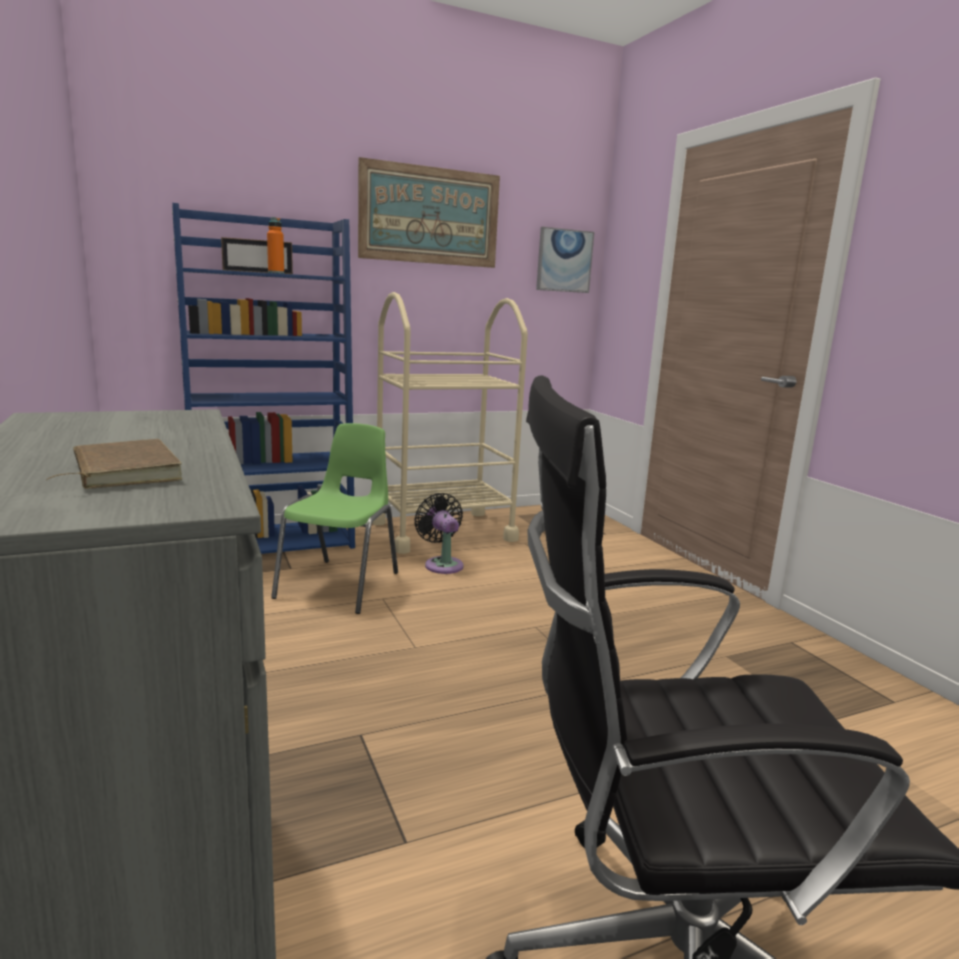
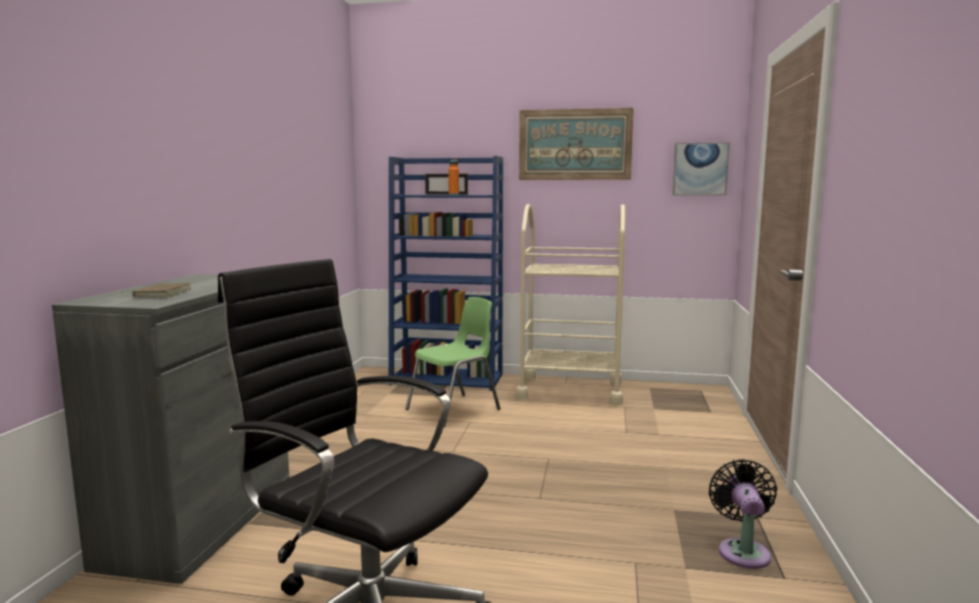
camera: 35 degrees right, 5 degrees down
(442, 564) = (538, 410): black fan -> black fan (743, 551)

